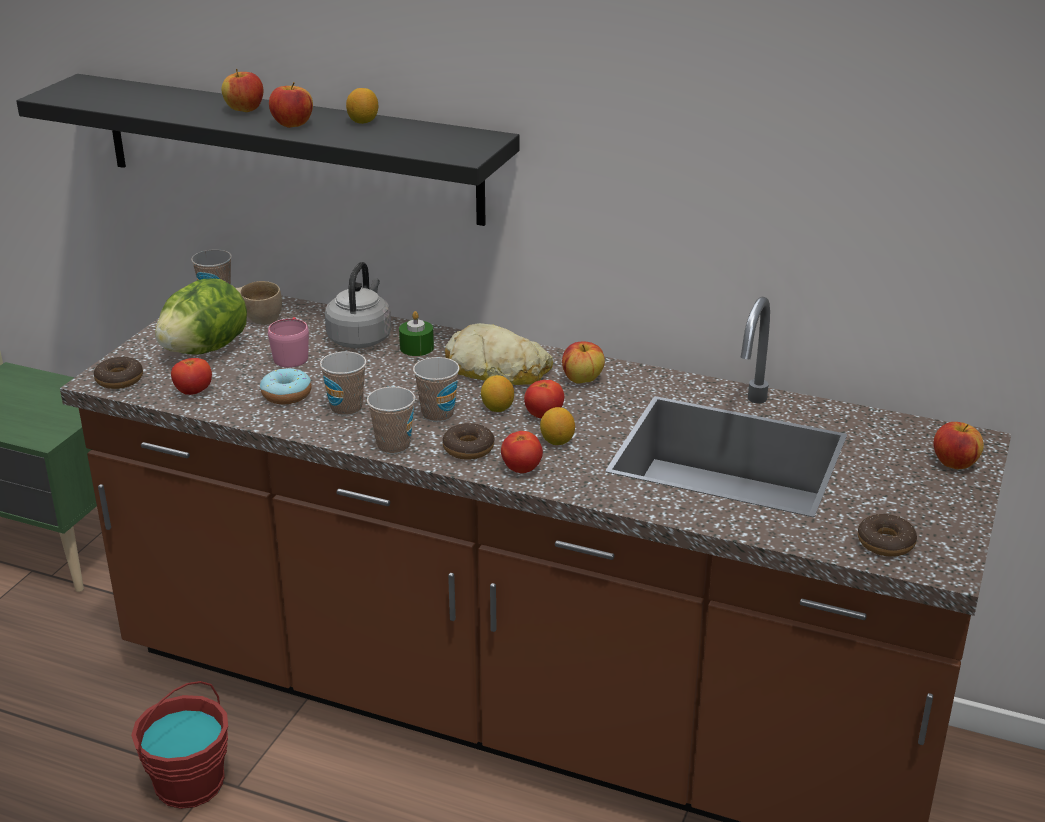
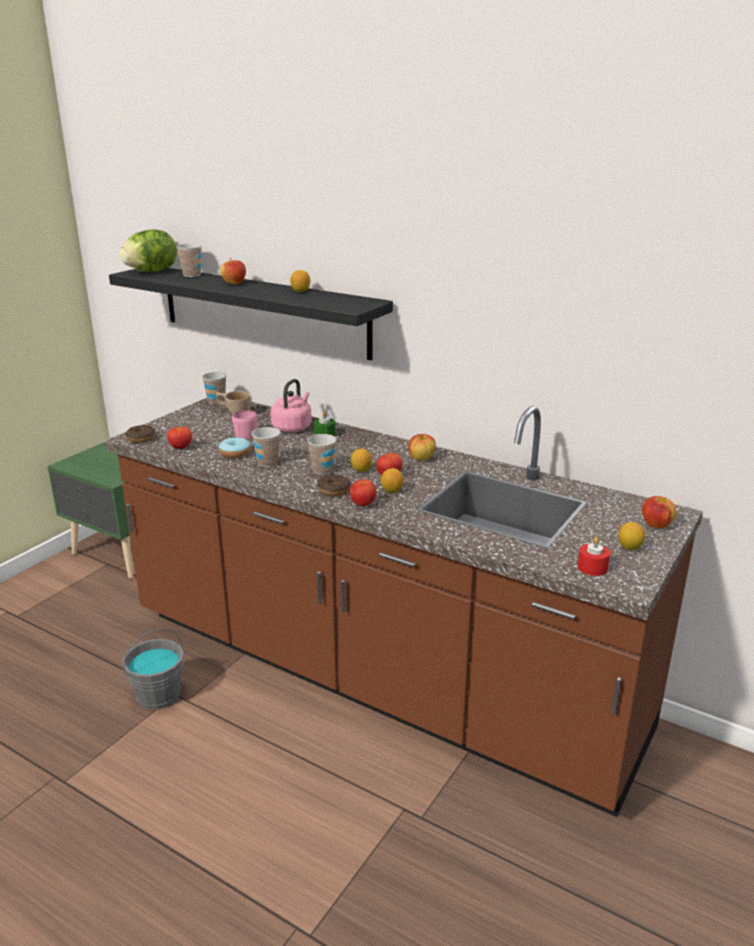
camera: 10 degrees right, 5 degrees down
(189, 783) = (158, 695): red bucket -> grey bucket
(205, 349) = (198, 426): lettuce -> lettuce (151, 272)
(292, 124) = (257, 290): apple -> none
(360, 338) = (293, 427): grey kettle -> pink kettle
(393, 446) = (288, 485): cup -> cup (192, 275)
(497, 369) = (369, 449): bread -> none
(885, 543) = (592, 567): donut -> red candle
(927, 504) = (629, 547): none -> lemon

